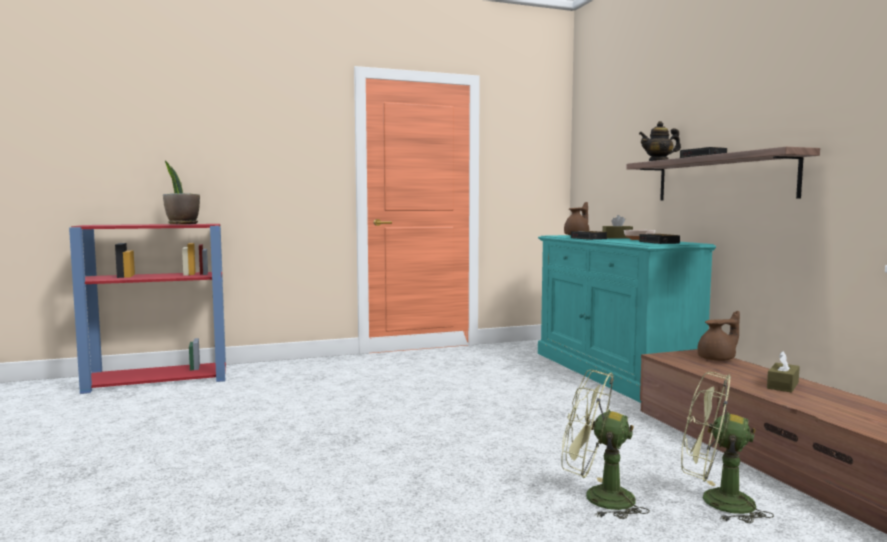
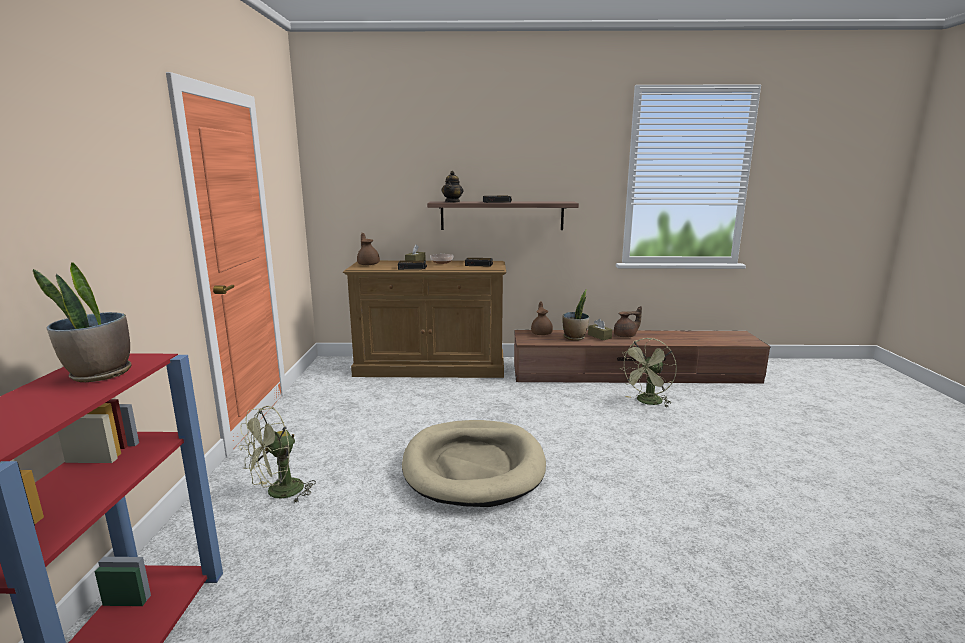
camera: 70 degrees left, 10 degrees up
(399, 419) = (473, 466): none -> beige dog bed
(597, 498) = (638, 428): green fan -> green fan (278, 493)
(612, 372) = (431, 367): turquoise cabinet -> brown cabinet
(739, 374) = (574, 337): none -> potted plant
(831, 400) = (626, 336): none -> brown teapot

